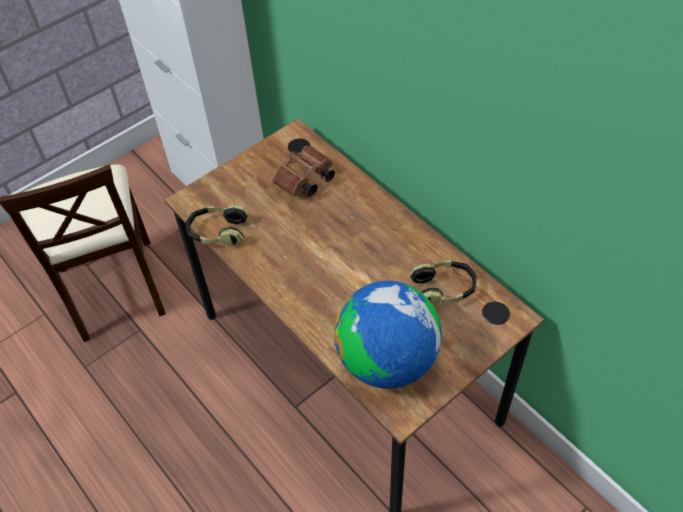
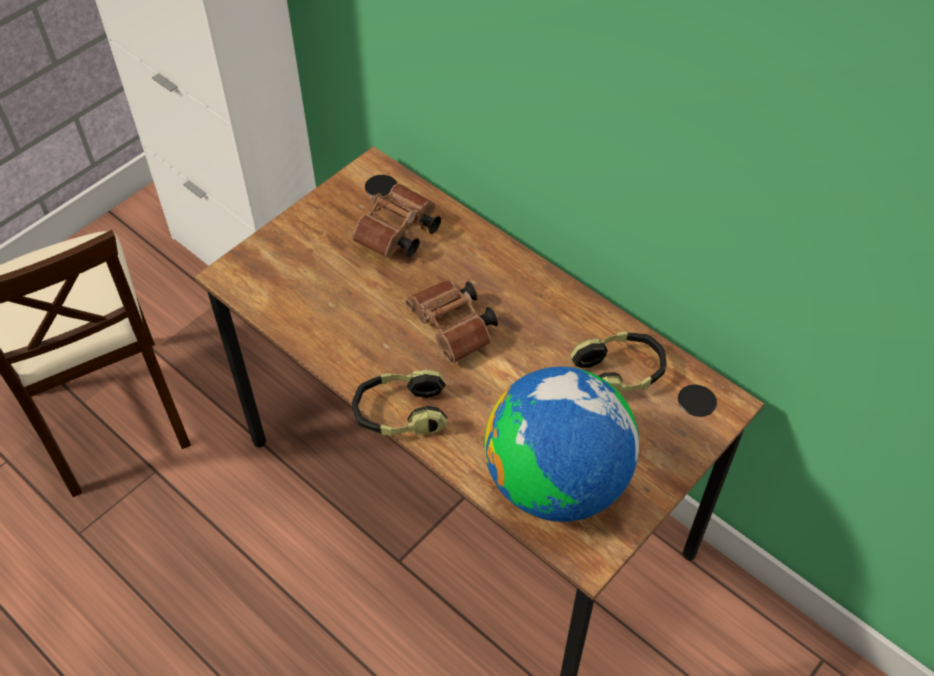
camera: 10 degrees left, 0 degrees up
(218, 232) = (281, 318): headphones -> headphones (400, 413)
(333, 250) = (454, 330): none -> brown binoculars

